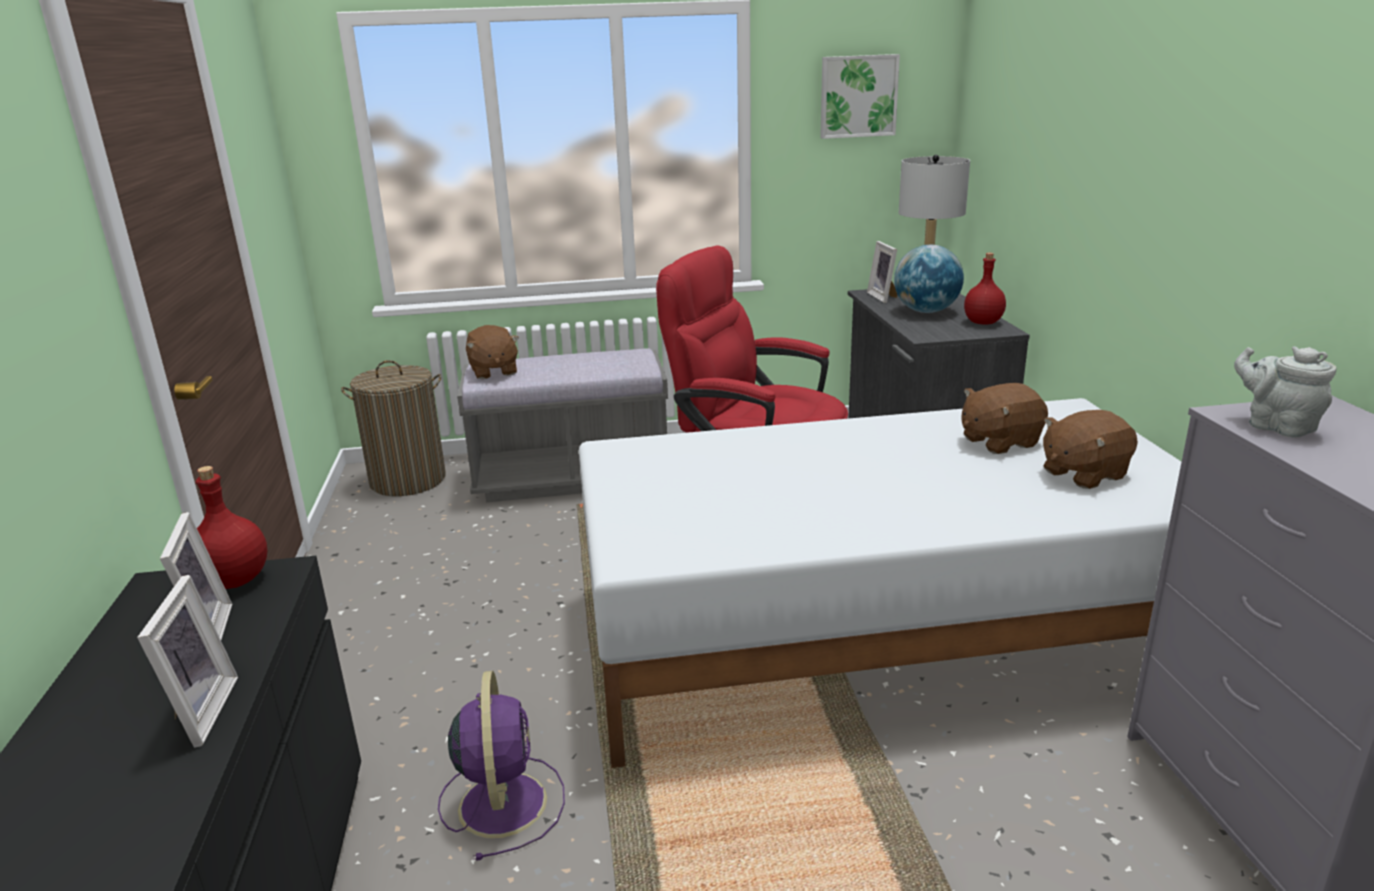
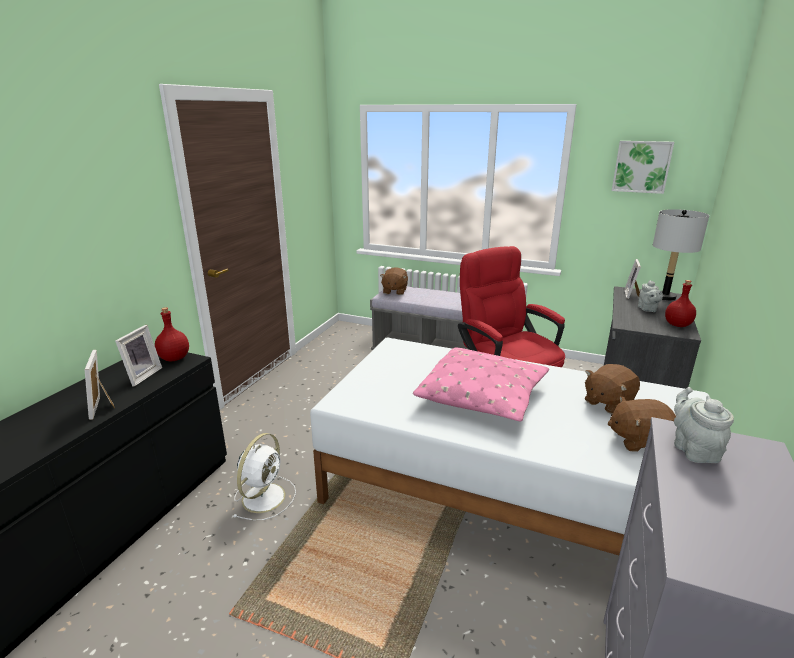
camera: 30 degrees right, 0 degrees up
(196, 713) = (104, 406): picture frame -> picture frame turned 135 degrees clockwise
(408, 480) = (356, 335): laundry basket -> none
(502, 801) = (265, 496): purple fan -> white fan
(839, 481) = (483, 396): none -> pink pillow
(926, 311) = (647, 309): globe -> grey teapot
(999, 441) = (608, 403): brown plush toy -> brown plush toy turned 45 degrees counterclockwise

